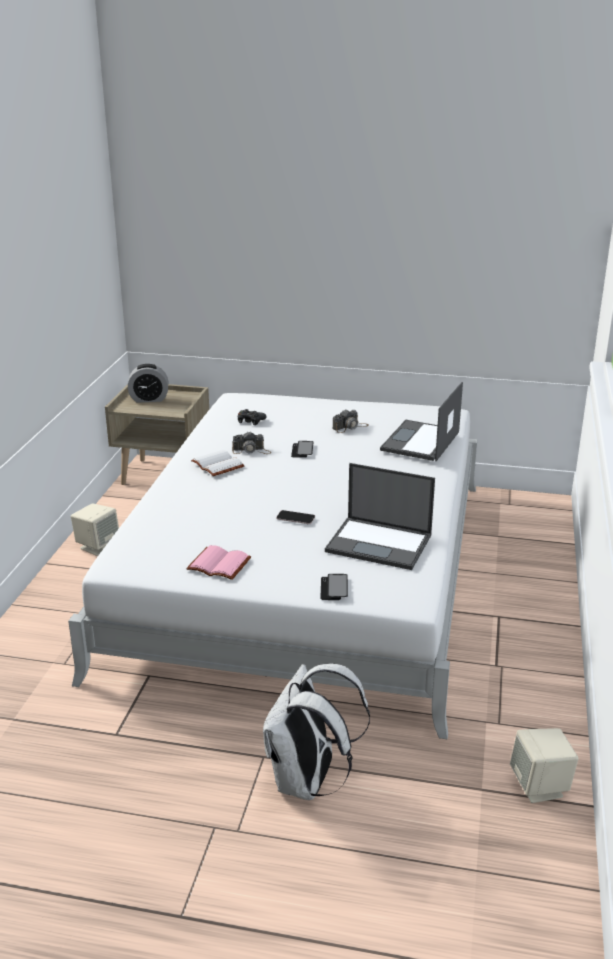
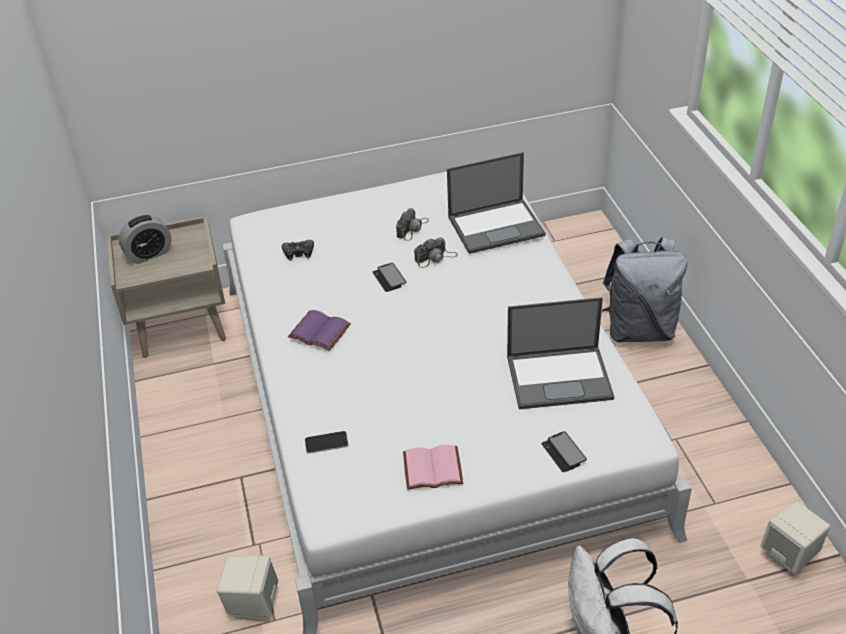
camera: 25 degrees left, 15 degrees up
(97, 546) = (185, 453): beige speaker -> beige speaker (252, 603)
(216, 465) = (318, 332): white book -> purple book
(251, 450) = (337, 297): camera -> camera (435, 258)
(295, 518) = (457, 375): phone -> phone (326, 442)
(420, 442) = (497, 226): laptop -> laptop turned 105 degrees counterclockwise
(534, 582) = (639, 329): none -> grey backpack

